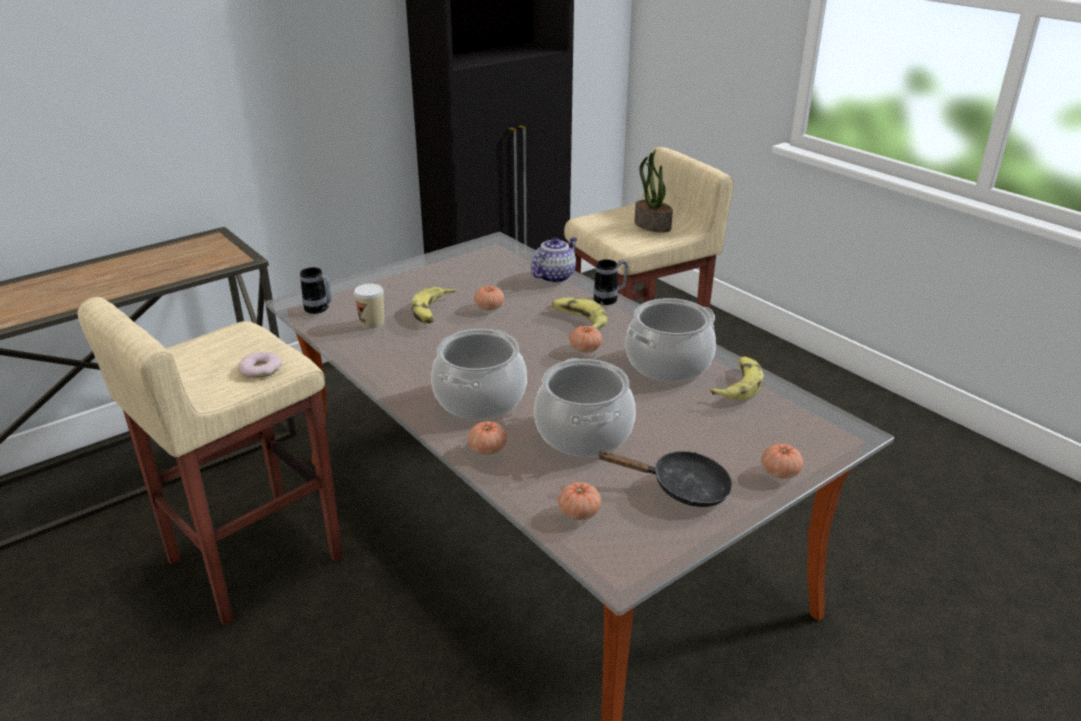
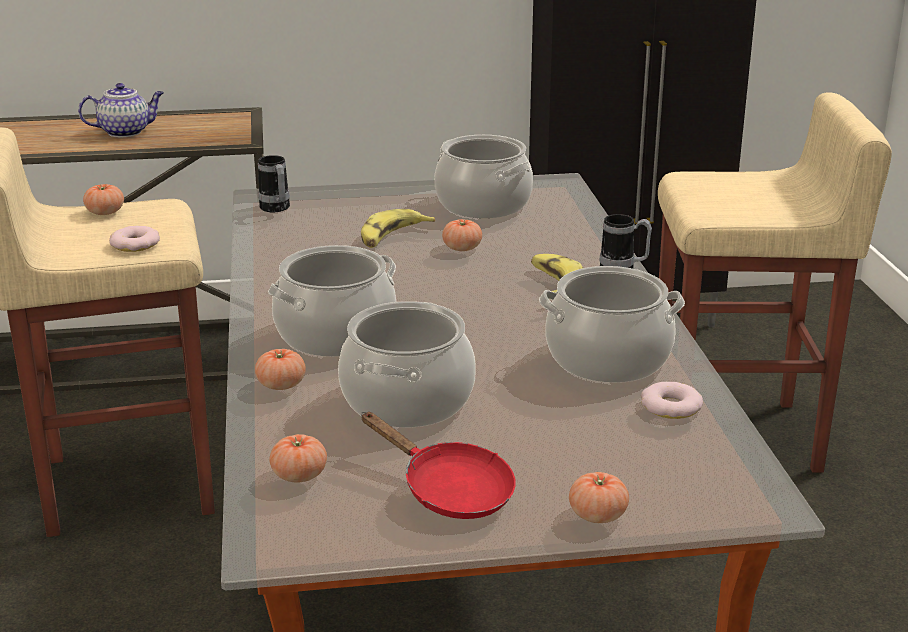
camera: 30 degrees right, 5 degrees down
(372, 322) = (314, 233): cup -> none
(465, 270) = (482, 205): none -> cooking pot
(554, 276) = (583, 233): teapot -> teapot (126, 132)
(585, 349) = (521, 317): tomato -> tomato (105, 212)
(651, 225) = (769, 198): potted plant -> none
(681, 488) = (449, 490): black frying pan -> red frying pan
(738, 385) = (671, 407): banana -> donut

